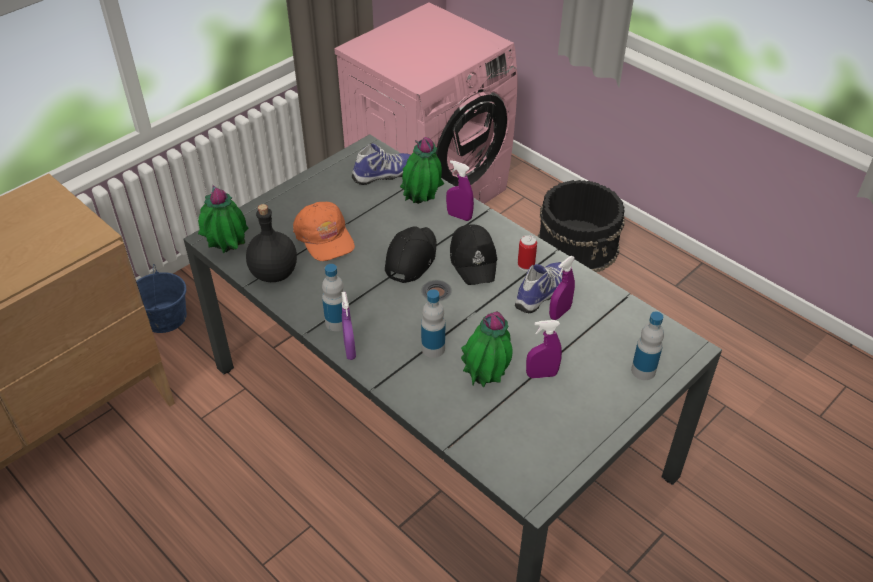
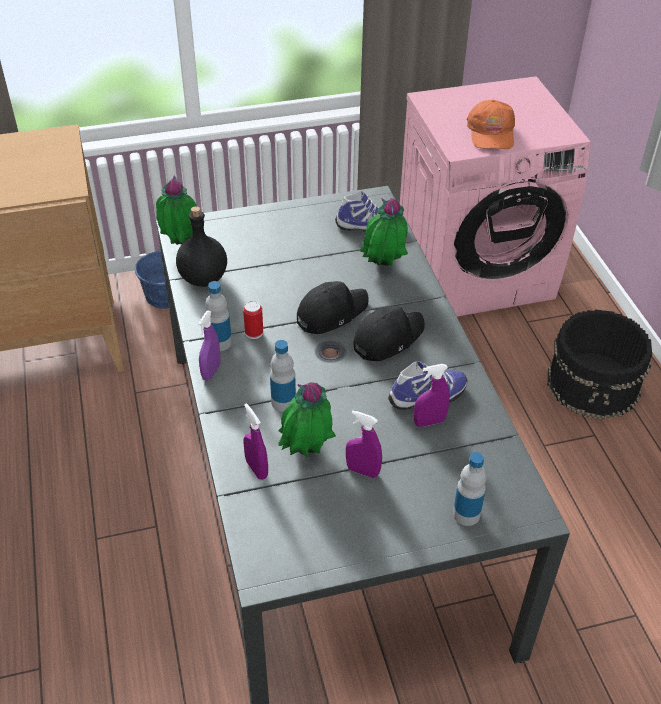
camera: 30 degrees right, 0 degrees up
(325, 237) = (271, 264): orange cap -> orange cap (491, 133)
(459, 216) = (408, 292): purple spray bottle -> purple spray bottle (256, 469)
(474, 260) = (387, 338): black cap -> black cap turned 150 degrees counterclockwise
(526, 265) = (434, 363): can -> can (254, 333)

